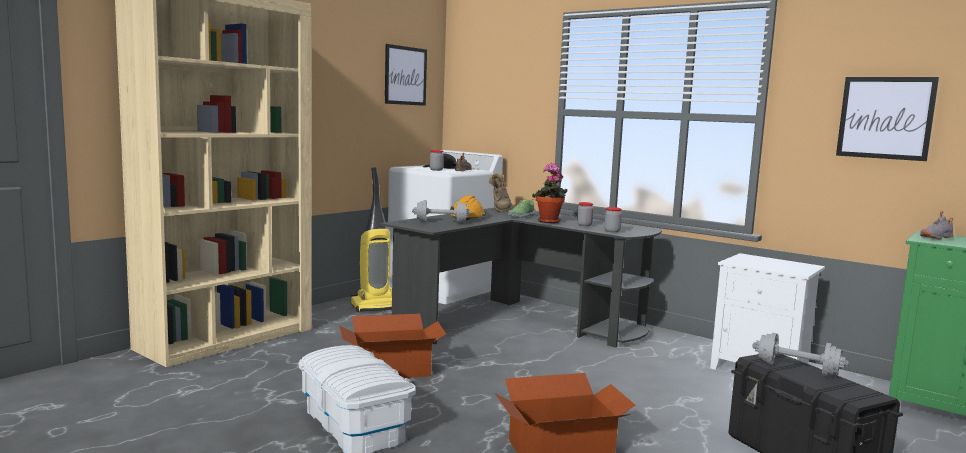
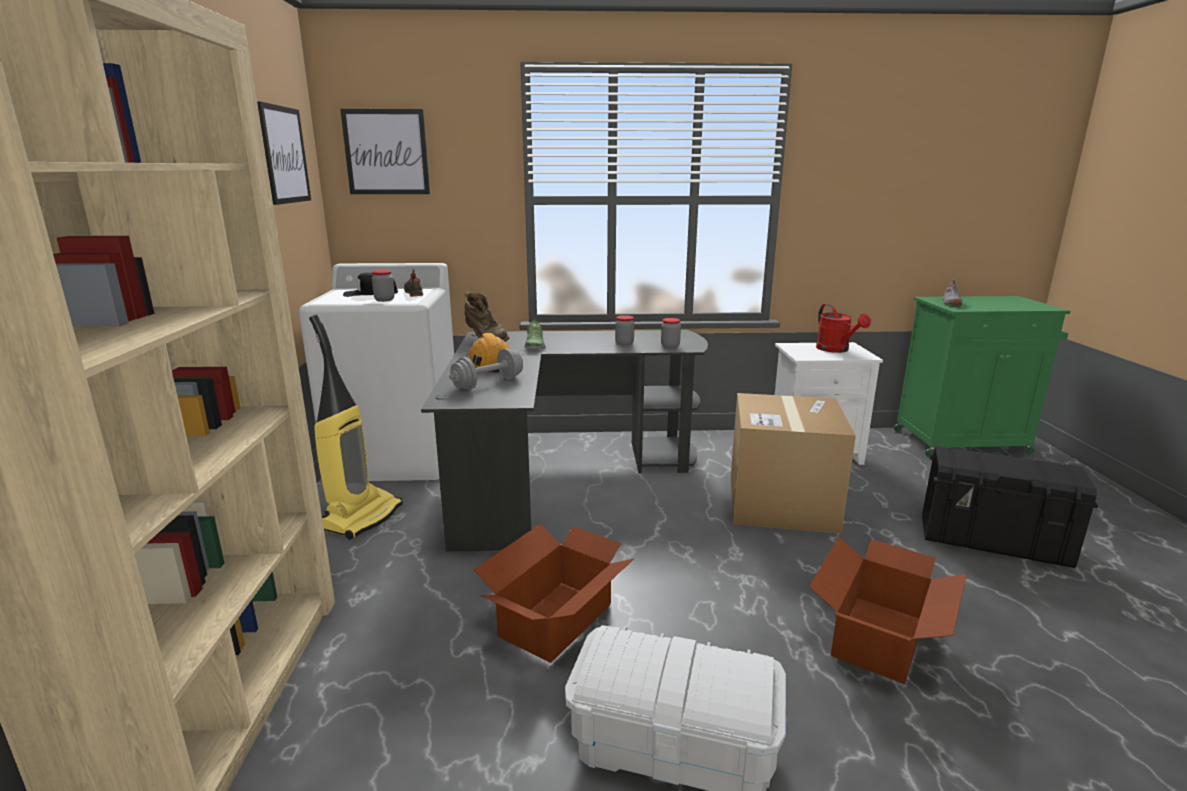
camera: 40 degrees left, 10 degrees up
(549, 222) = (583, 347): potted plant -> none
(651, 381) = (781, 503): none -> cardboard box
(783, 265) = (836, 350): none -> red watering can
(797, 369) = (990, 462): grey dumbbell -> none
(885, 118) = (889, 194): picture -> picture (386, 152)

